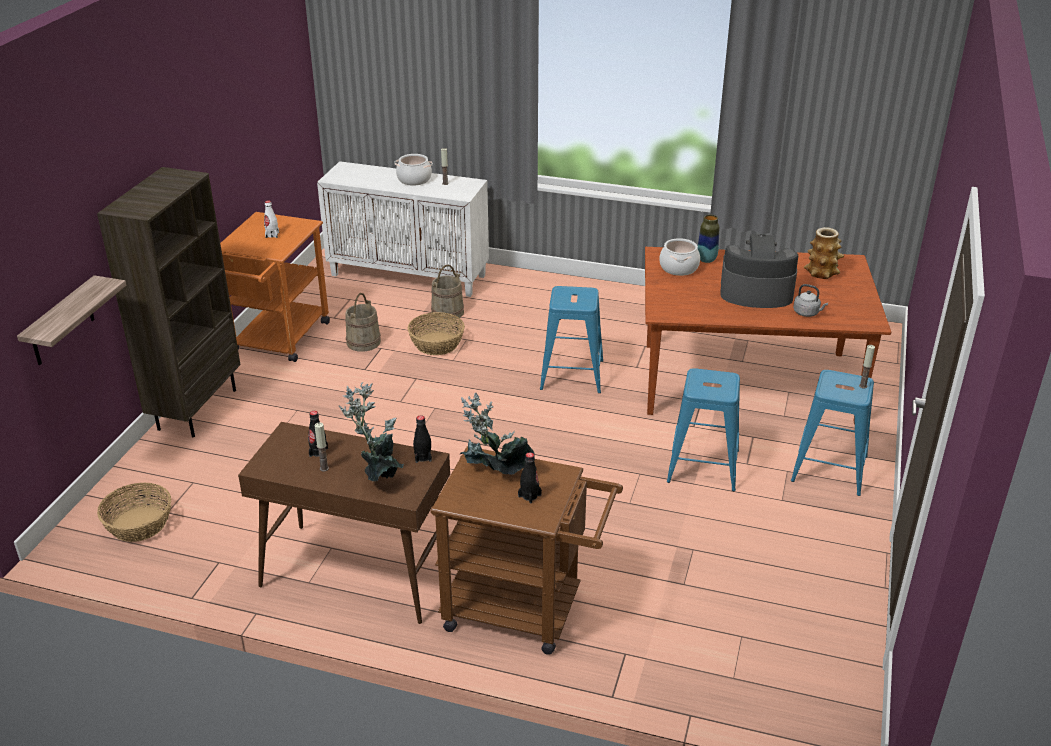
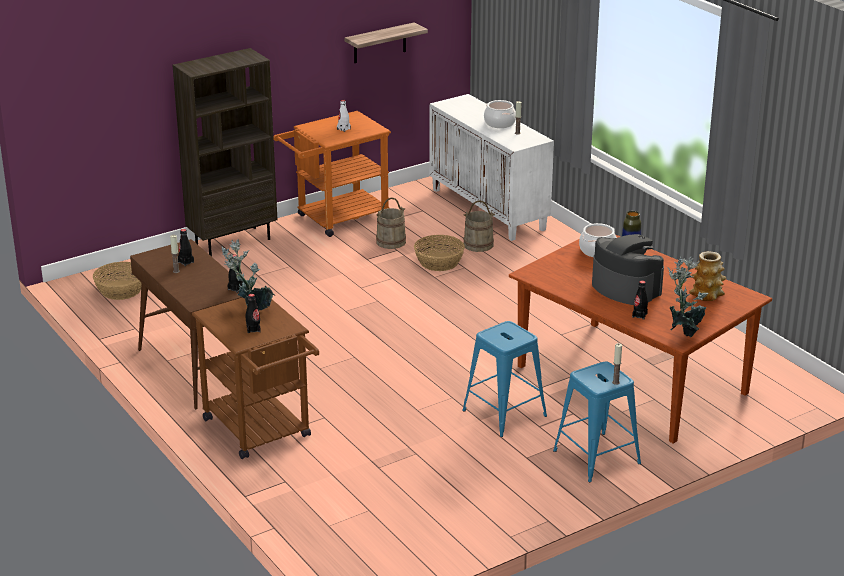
camera: 40 degrees right, 5 degrees down
(61, 322) = (121, 131): shelf -> shelf (379, 43)
(379, 475) = (199, 287): potted plant -> potted plant (684, 333)
(572, 375) = (504, 320): blue stool -> none
(807, 313) = (639, 315): grey kettle -> black bottle

